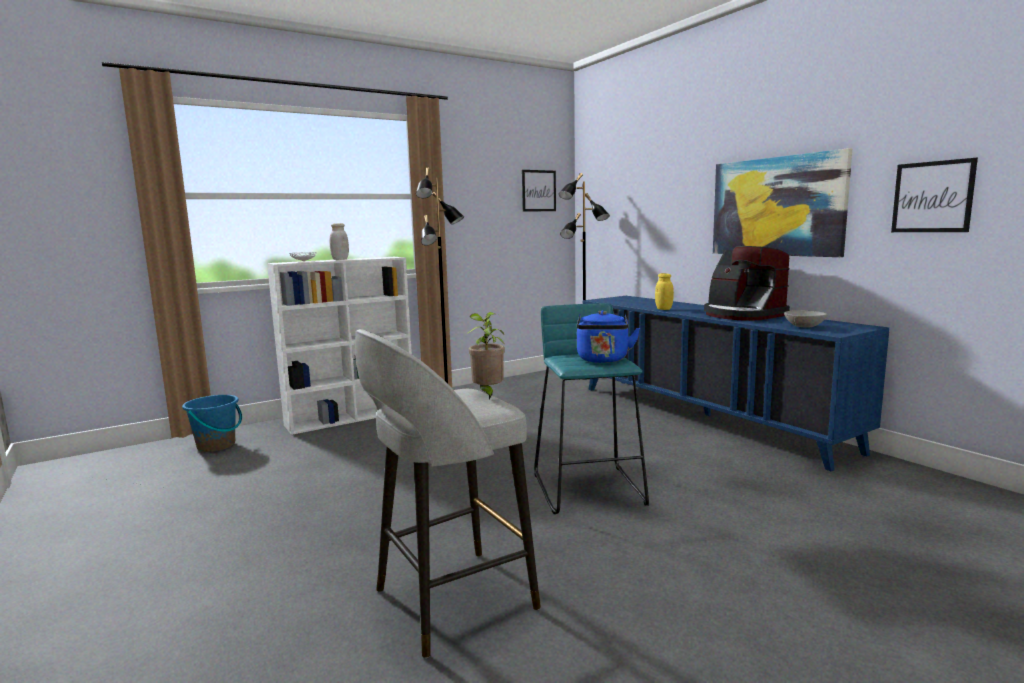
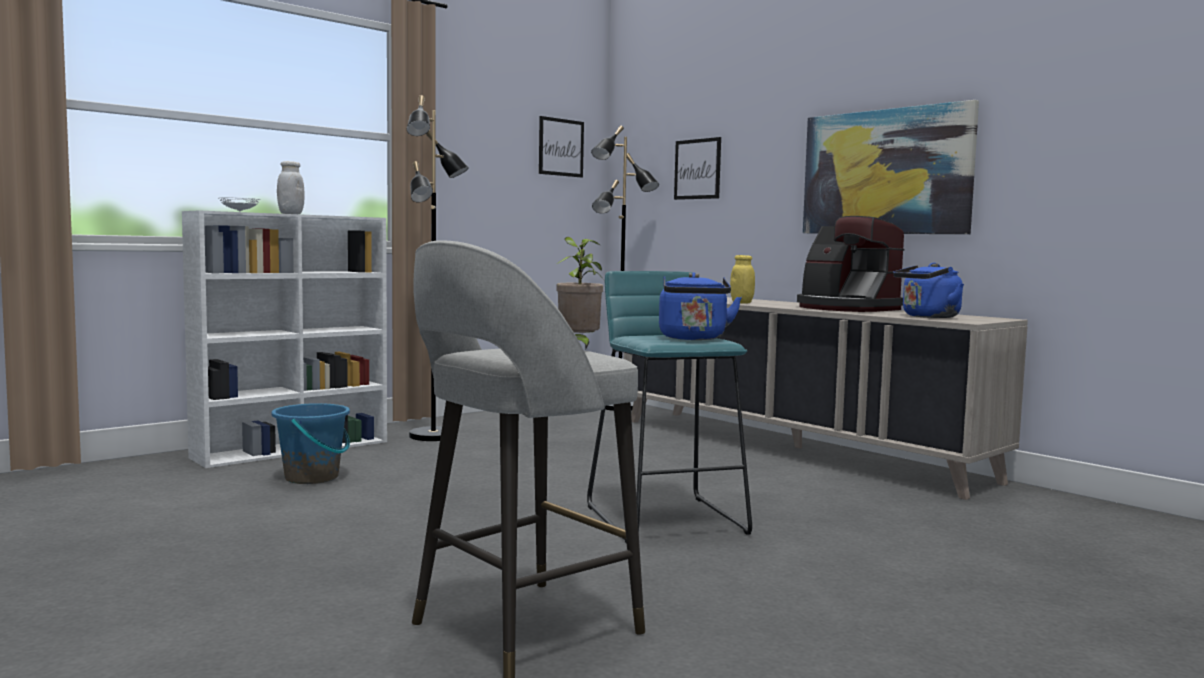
camera: 10 degrees left, 5 degrees down
(216, 446) = (88, 481): blue bucket -> blue bucket (312, 477)
(703, 416) = (793, 448): blue cabinet -> beige cabinet
(804, 326) = (928, 317): grey bowl -> blue kettle
(932, 197) = (1073, 159): picture -> picture (697, 169)

